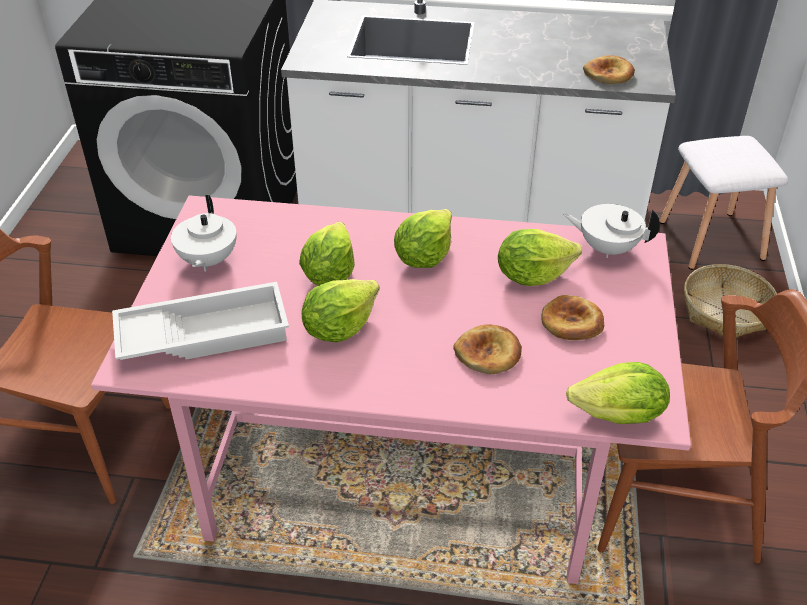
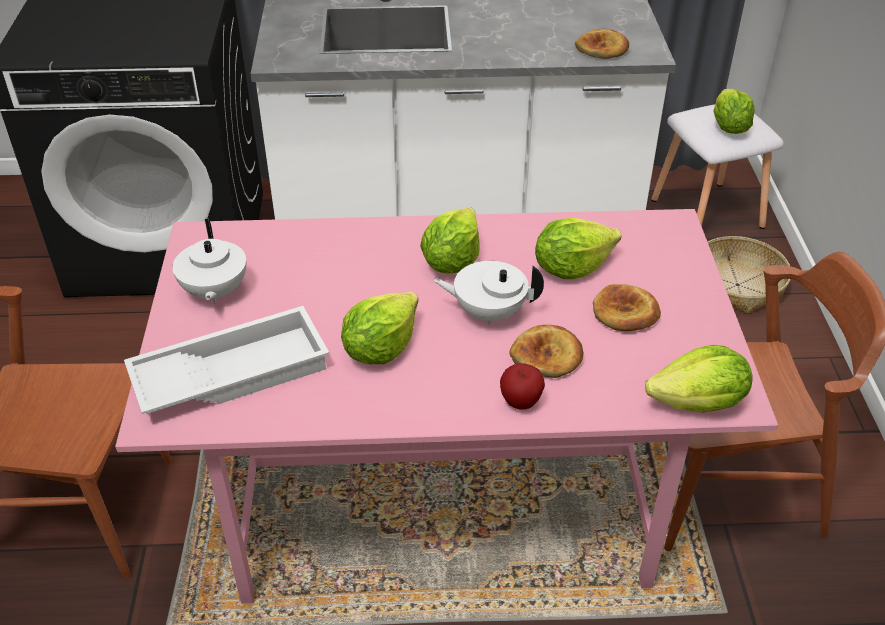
camera: 10 degrees left, 0 degrees up
(329, 274) = (354, 291): lettuce -> lettuce (728, 127)
(452, 393) = (520, 403): none -> apple
(607, 248) = (640, 230): white teapot -> white teapot (488, 312)

